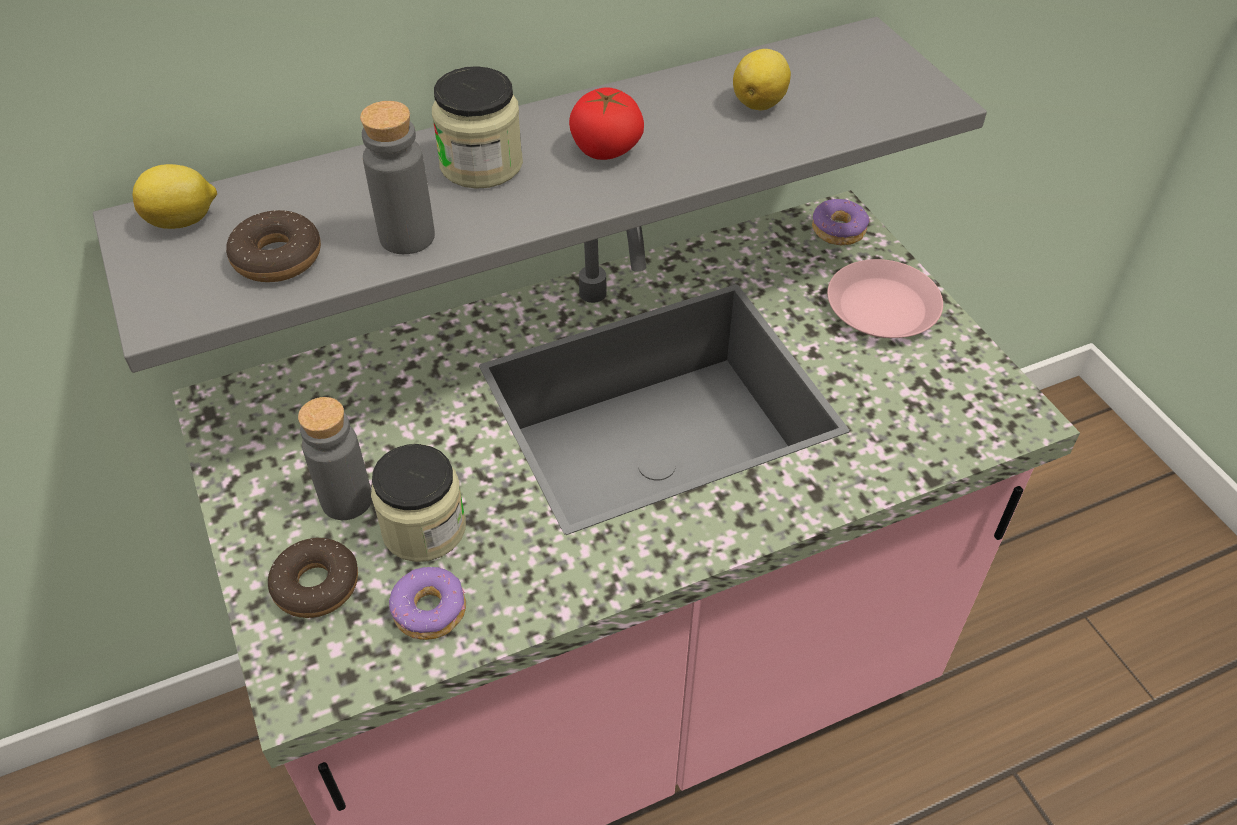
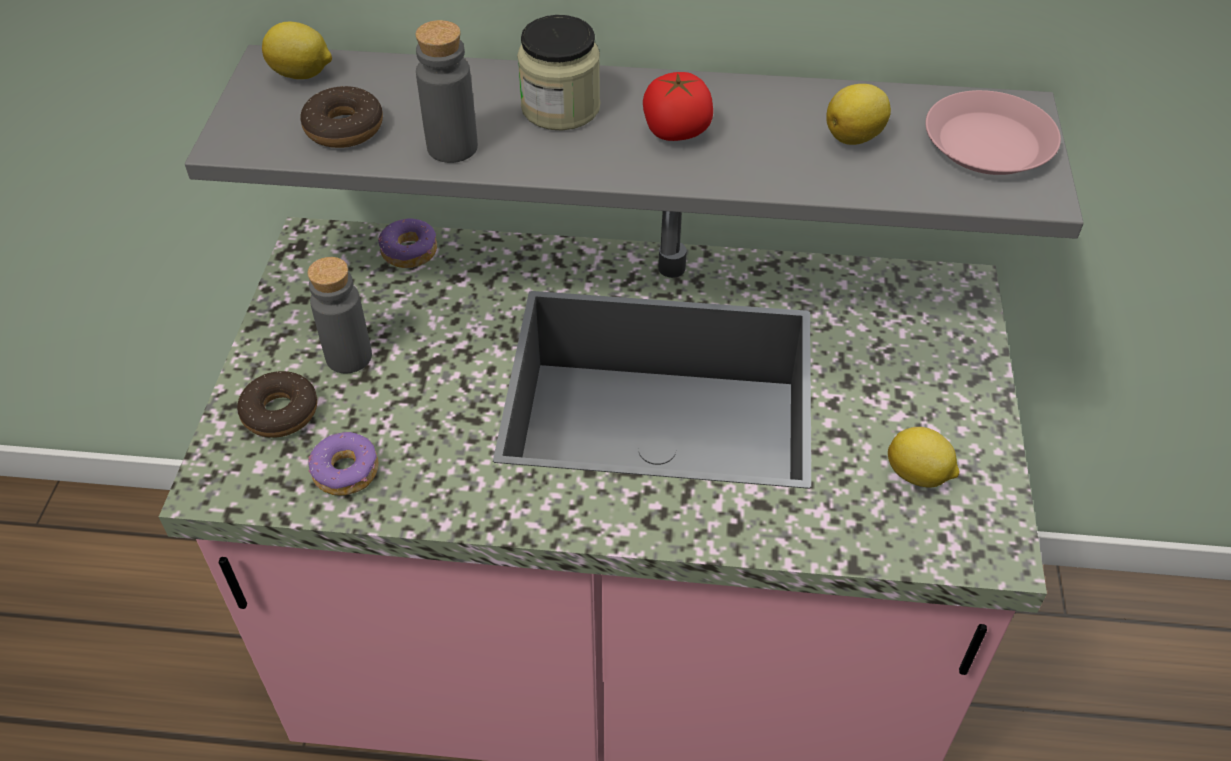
camera: 30 degrees right, 0 degrees up
(424, 528) = (388, 405): jar -> none
(839, 230) = (951, 299): donut -> donut (410, 252)
(881, 308) = (934, 389): pink plate -> pink plate (987, 143)
(922, 383) = (918, 476): none -> lemon

